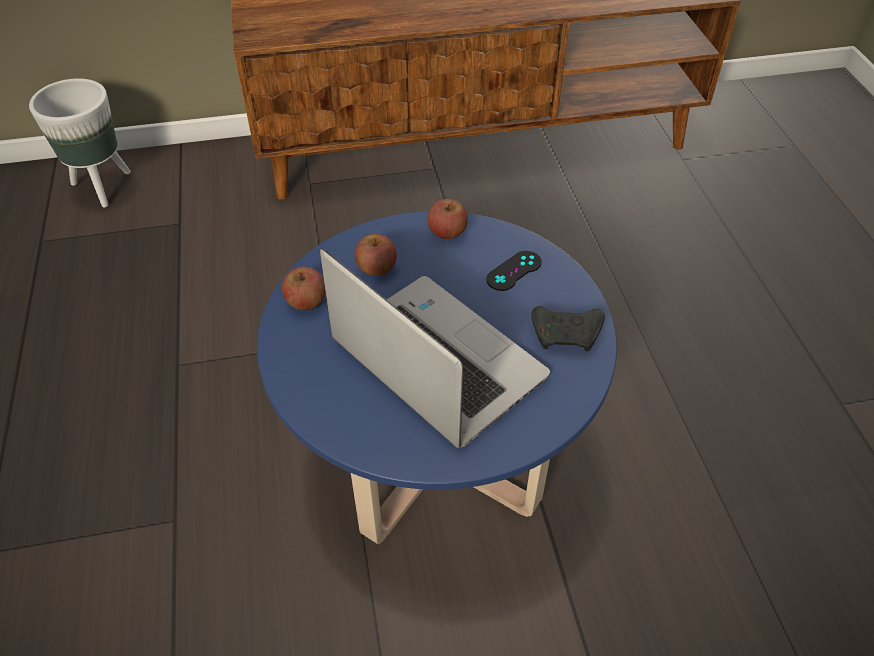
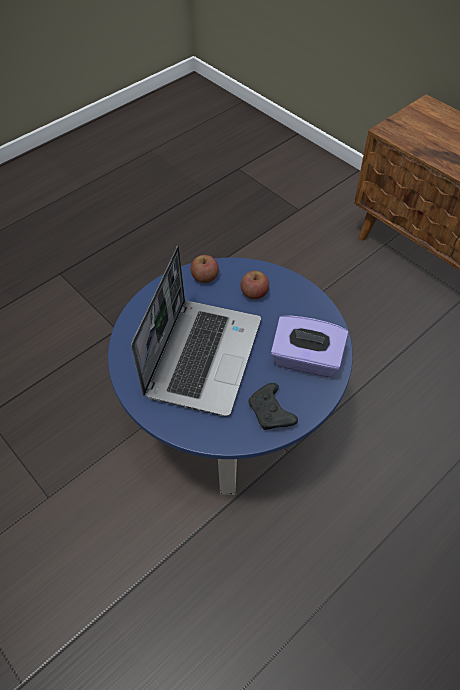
camera: 60 degrees right, 5 degrees up
(102, 188) = (294, 164): white planter -> none
(447, 232) = (312, 310): apple -> none
(514, 271) = (306, 360): black game controller -> purple tissue box

